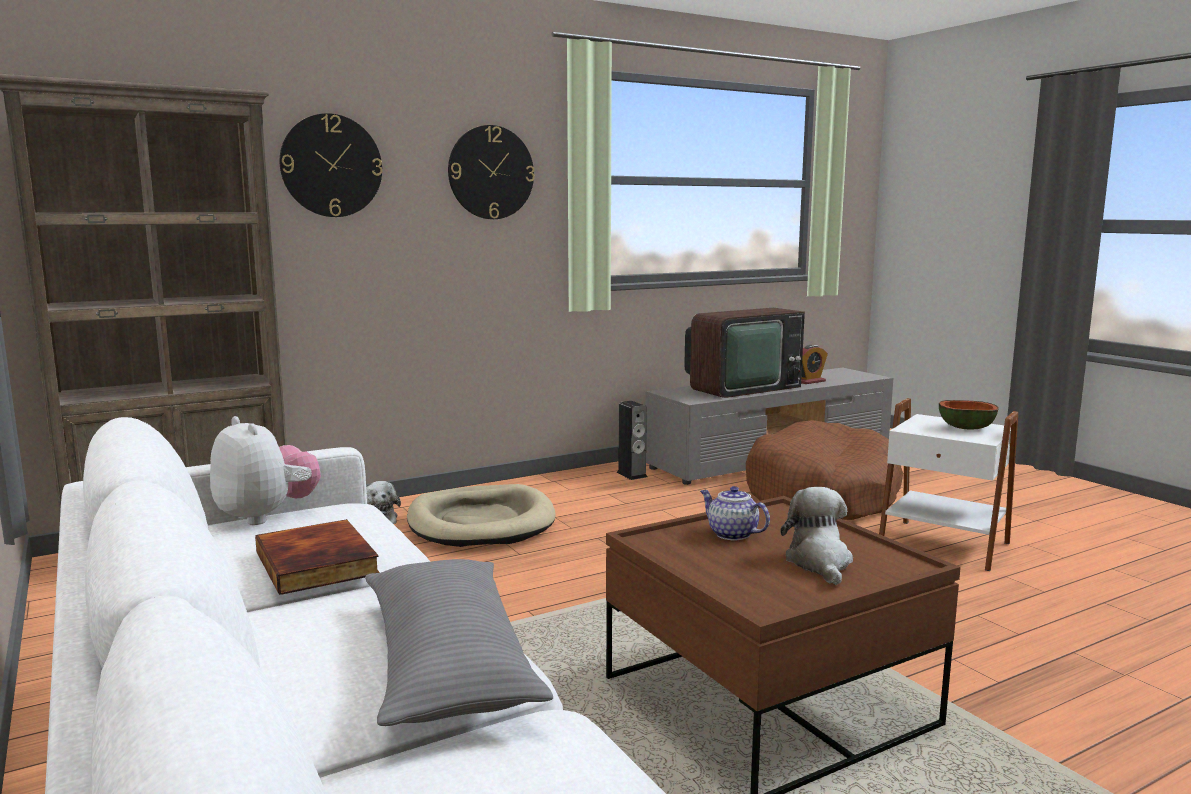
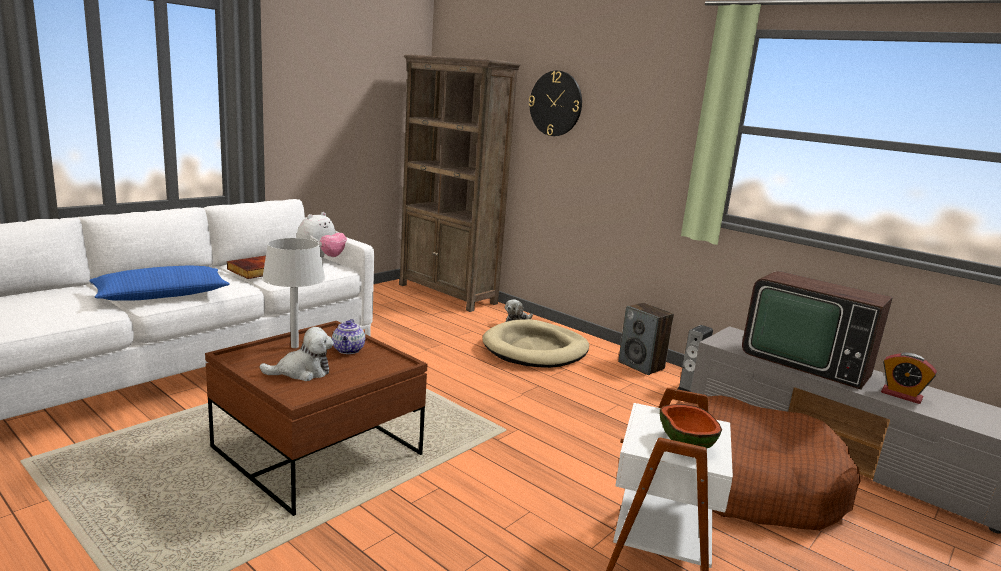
camera: 70 degrees right, 5 degrees up
(447, 662) = (162, 295): grey pillow -> blue pillow
(491, 172) = (652, 116): wall clock -> none
(564, 482) = (641, 365): none -> speaker
(716, 566) = (294, 347): none -> grey table lamp
(731, 534) = (348, 350): teapot -> teapot turned 150 degrees clockwise

